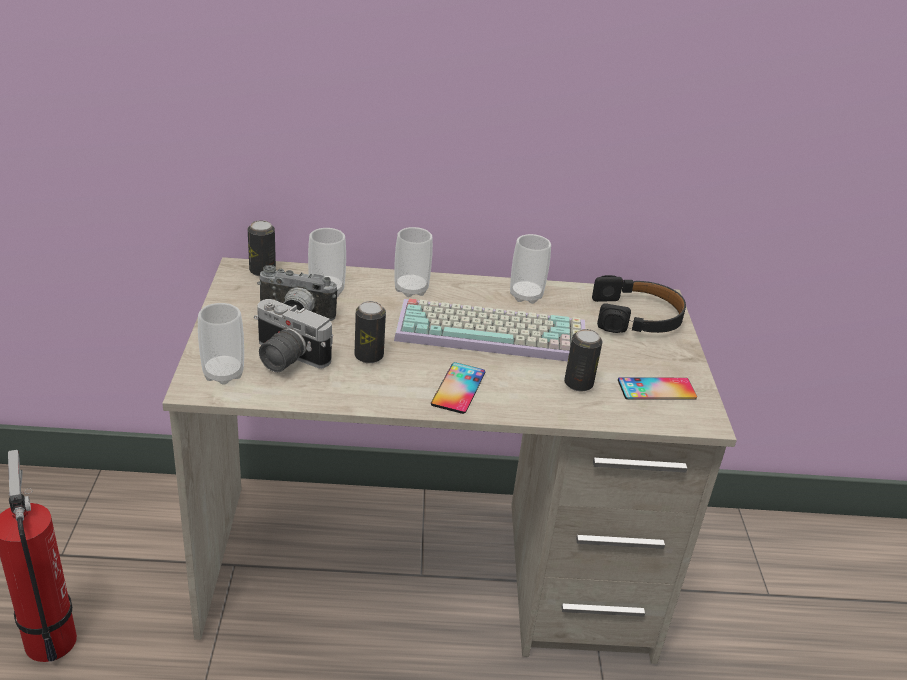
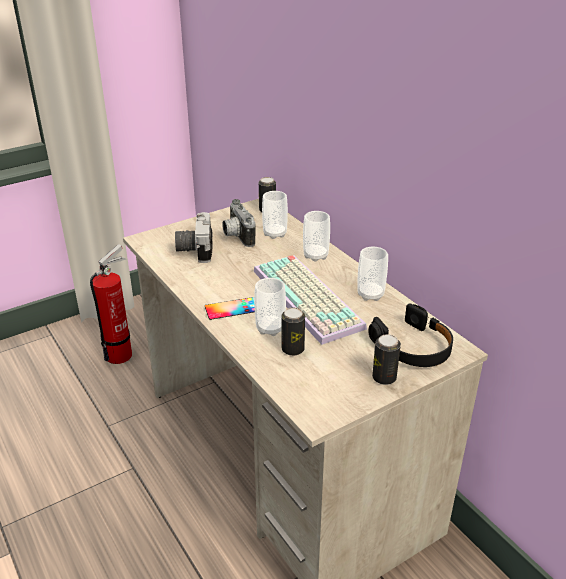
camera: 60 degrees right, 0 degrees up
(223, 374) = (162, 240): cup -> cup (270, 328)
(369, 356) = (228, 270): can -> can (384, 378)
(656, 389) = (329, 384): phone -> none

